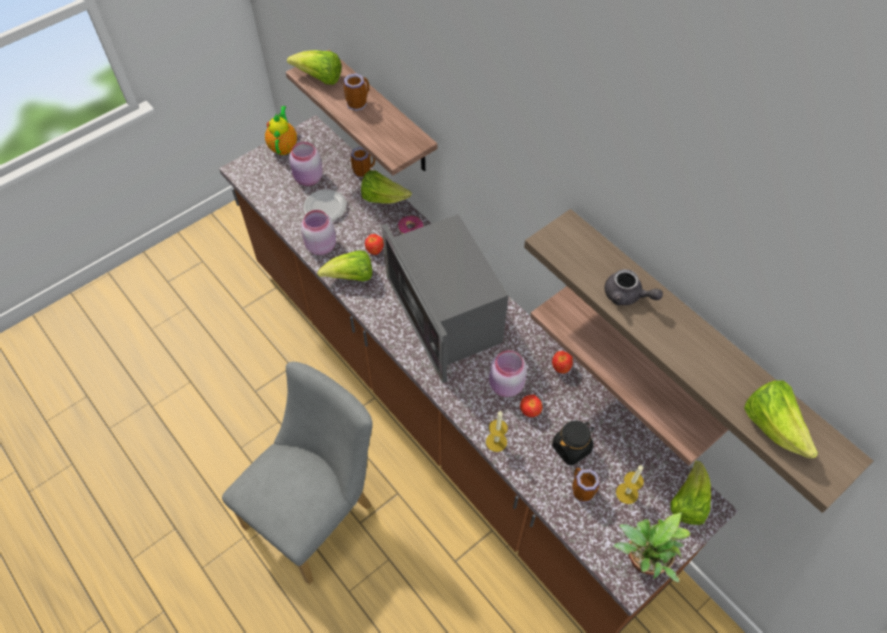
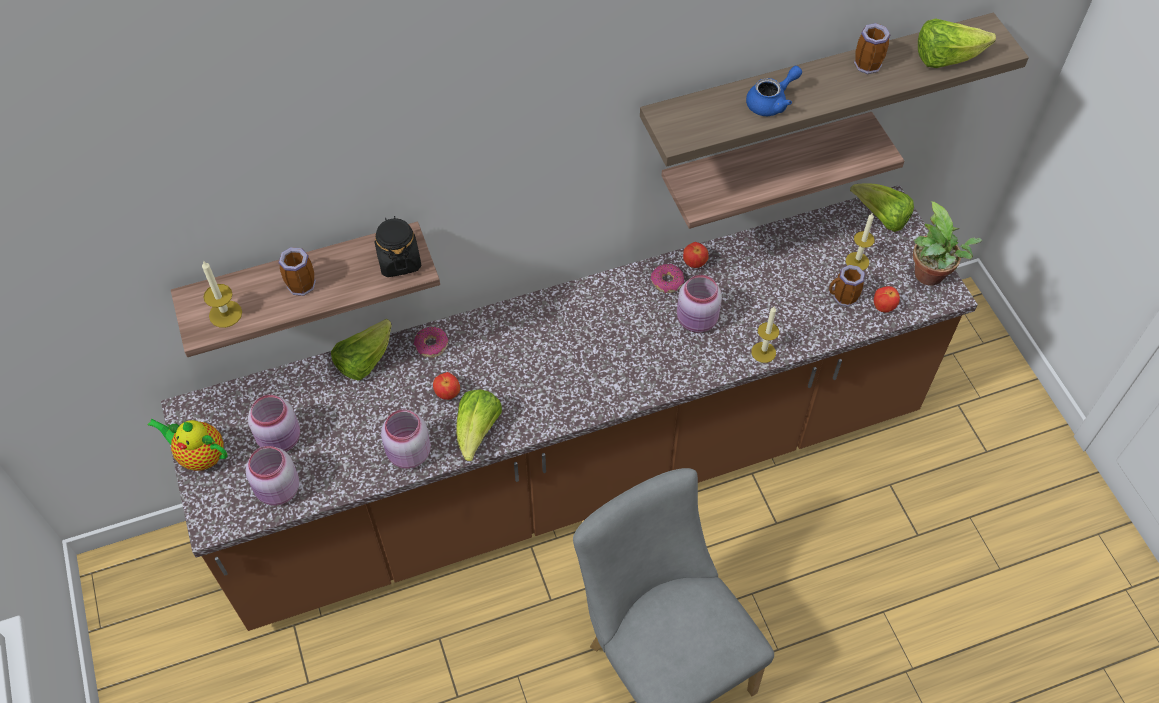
camera: 70 degrees left, 0 degrees up
(271, 191) = (278, 490): none -> pink jar
(319, 78) = (225, 314): lettuce -> candle
(325, 208) = (345, 432): plate -> none
(363, 171) = (305, 370): mug -> mug (866, 62)
(445, 315) = (580, 348): microwave -> none
(530, 411) = (737, 309): apple -> apple (883, 307)
(533, 354) = (667, 282): none -> donut
(571, 448) = (793, 288): black jar -> black jar (399, 260)
(627, 296) = (771, 102): grey teapot -> blue teapot

